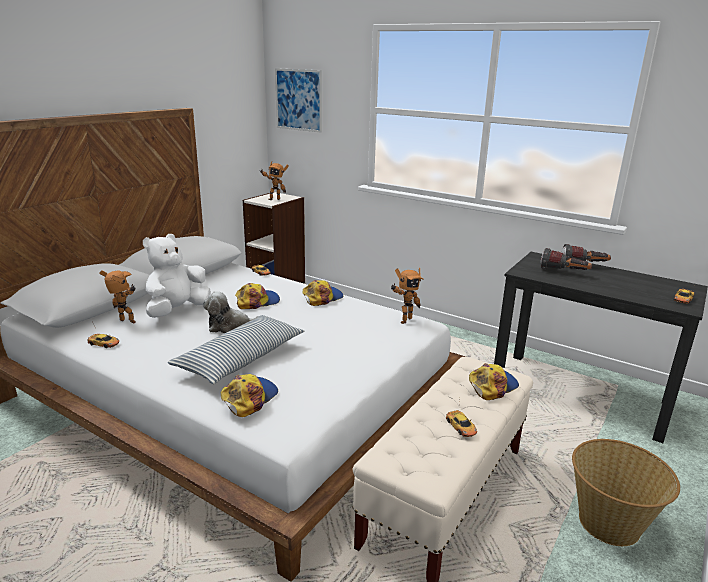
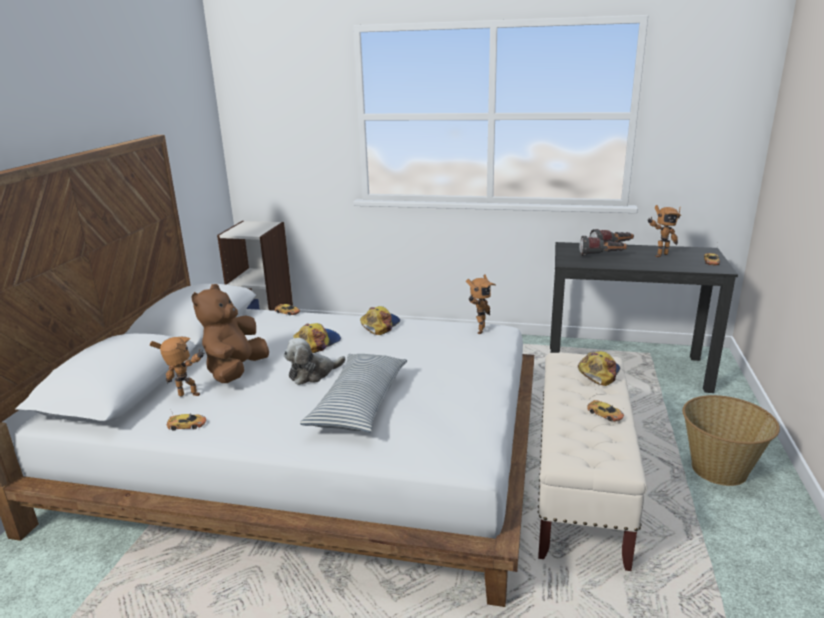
camera: 20 degrees left, 0 degrees up
(177, 311) = (236, 371): white plush toy -> brown plush toy
(249, 398) = (409, 437): cap -> none
(274, 199) = (253, 229): toy robot -> toy robot (659, 255)
(298, 100) = (265, 113): picture -> none

